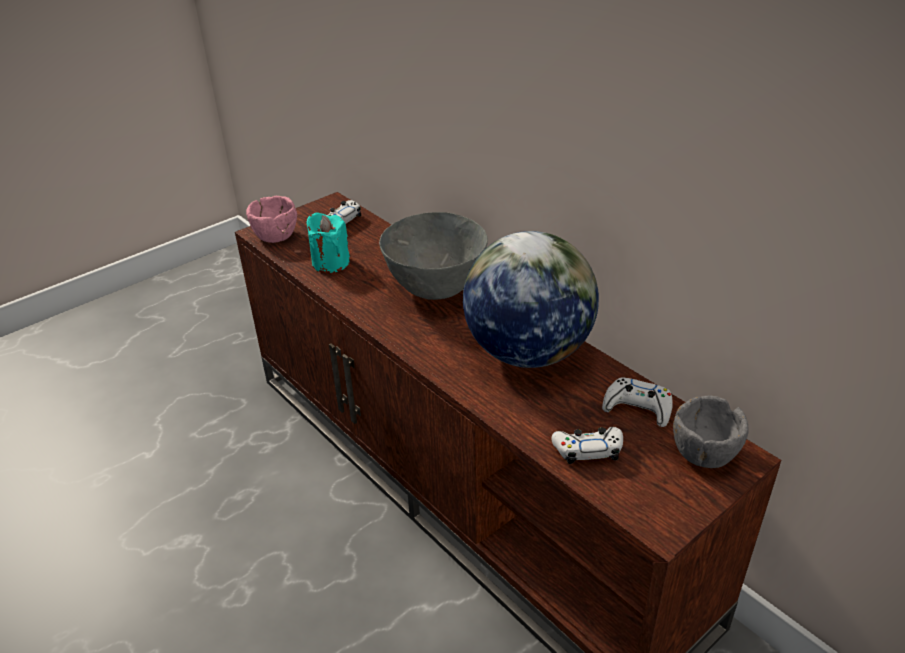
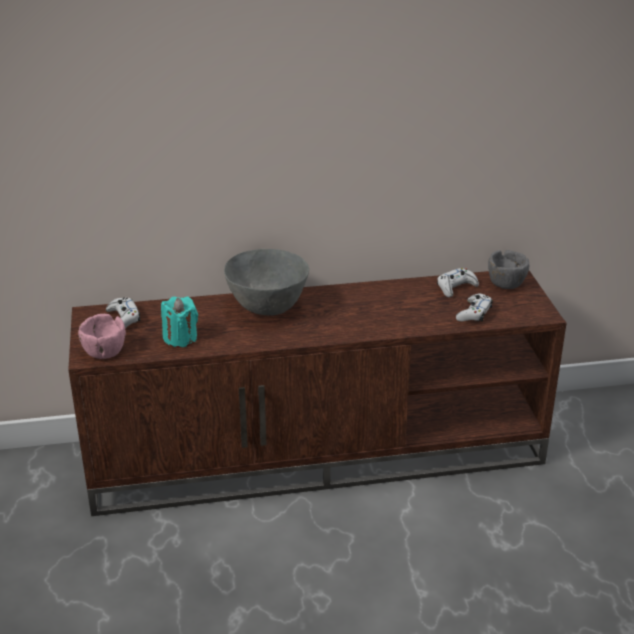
camera: 60 degrees left, 5 degrees down
(527, 352) = (373, 300): globe -> none

